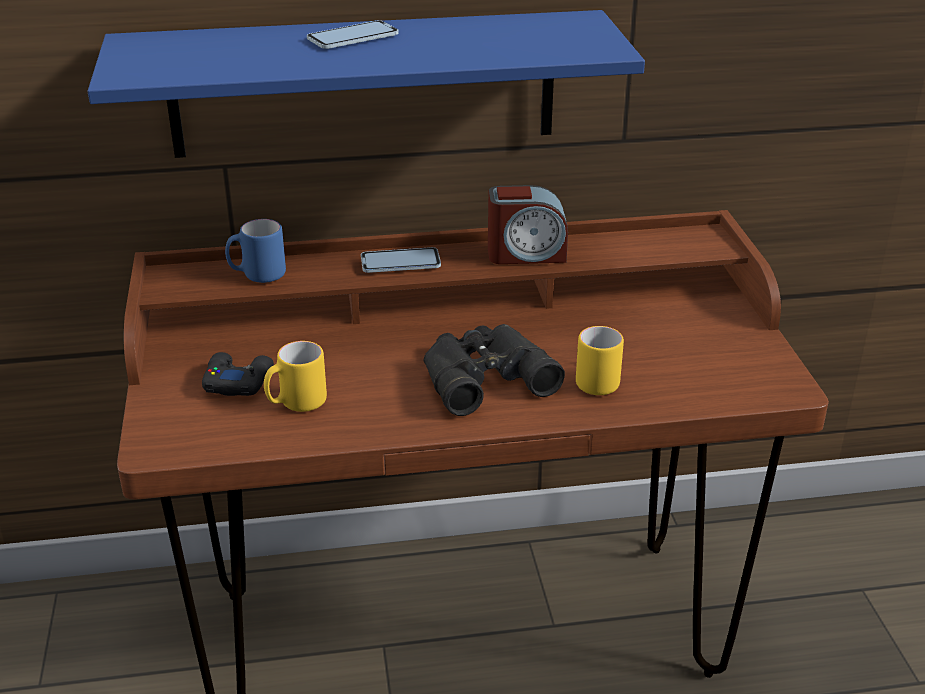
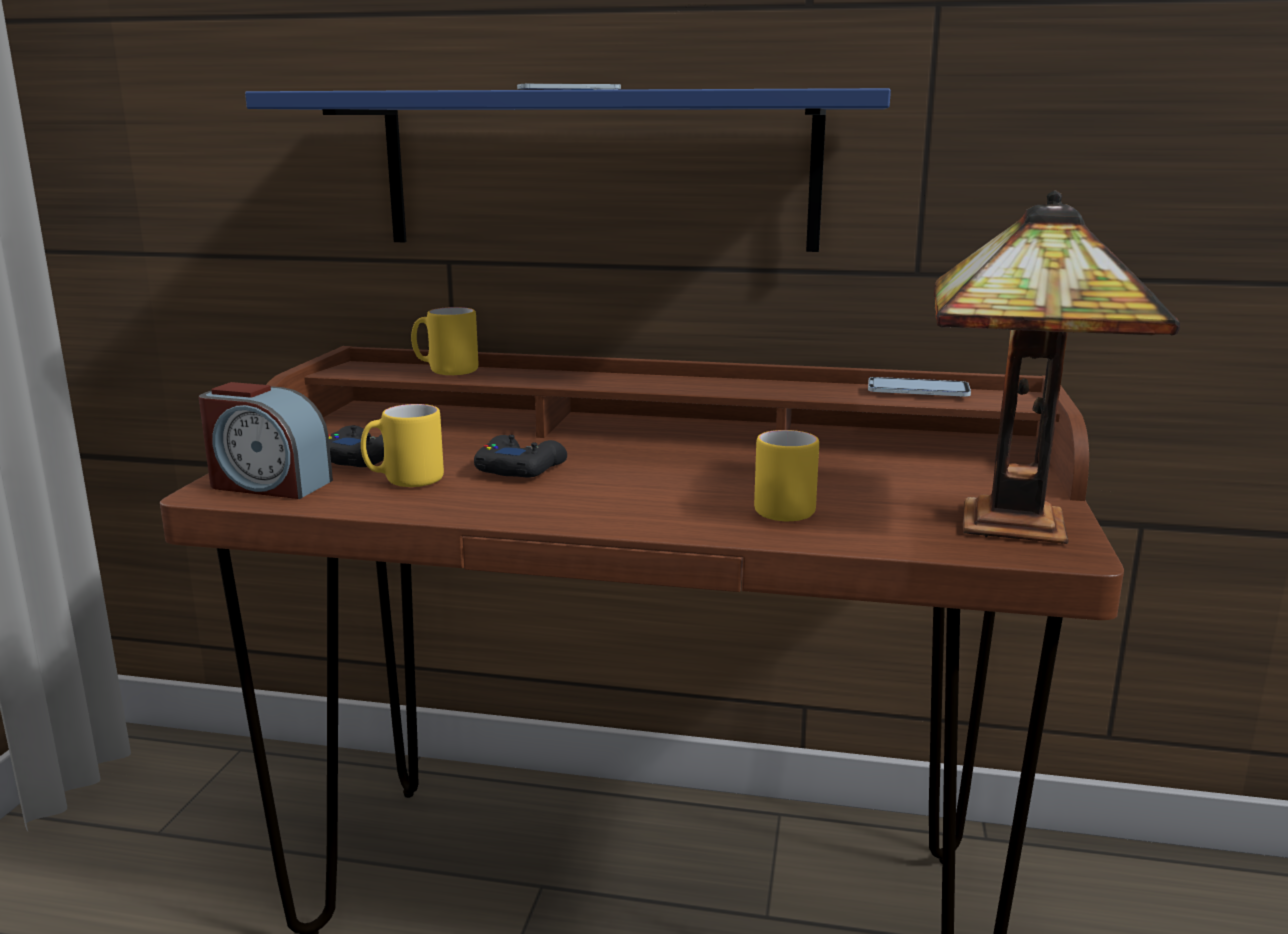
camera: 20 degrees right, 15 degrees down
(257, 275) = (445, 371): blue mug -> yellow mug
(373, 369) = (520, 469): none -> black game controller
(400, 262) = (609, 377): phone -> phone (918, 390)
(483, 376) = (644, 488): black binoculars -> none
(526, 254) = (763, 385): alarm clock -> alarm clock (268, 484)
(751, 362) = (1022, 522): none -> table lamp

